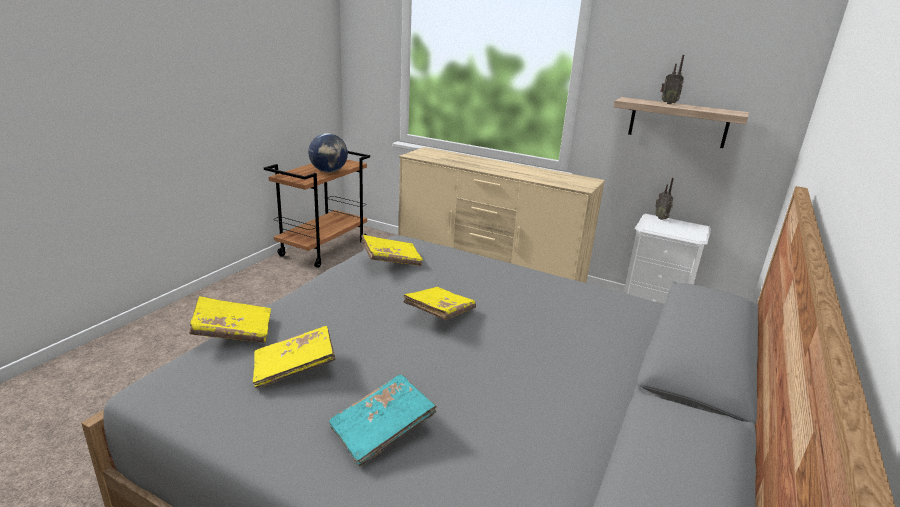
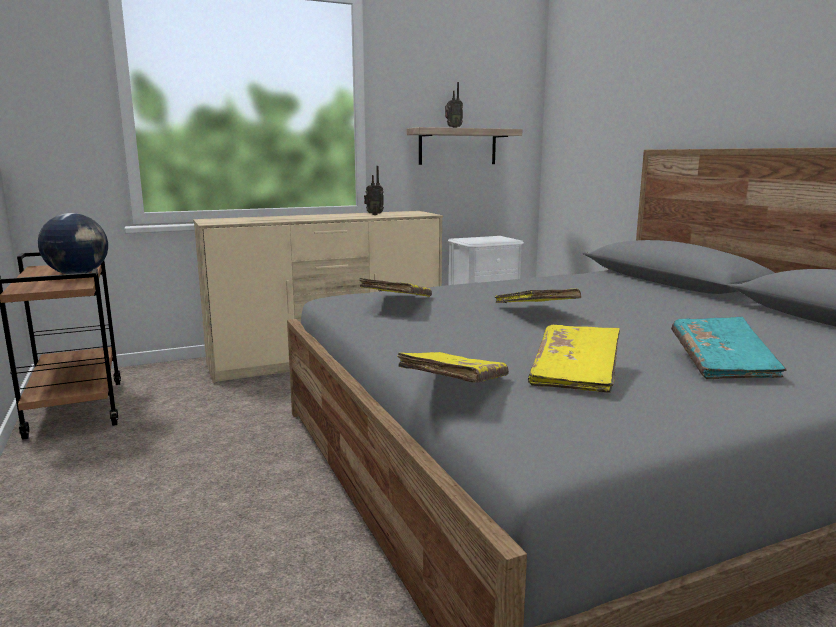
camera: 50 degrees left, 10 degrees down
(661, 218) = (466, 238): radio -> radio (374, 214)

